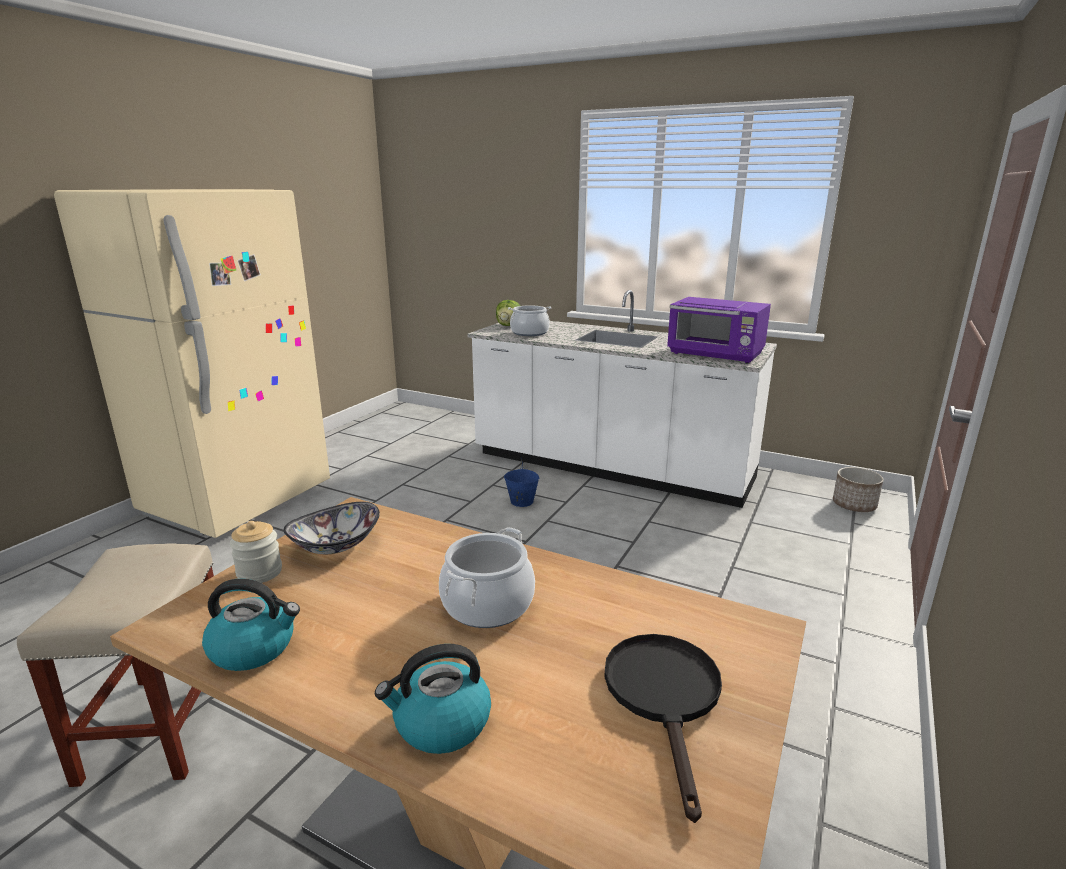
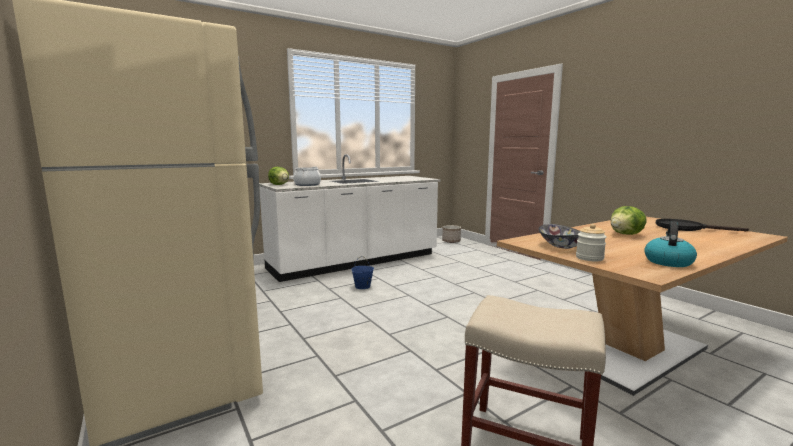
camera: 60 degrees left, 10 degrees down
(441, 723) = (712, 245): kettle -> none
(488, 604) = (626, 234): cooking pot -> lettuce
(716, 355) = (412, 179): purple microwave -> none

